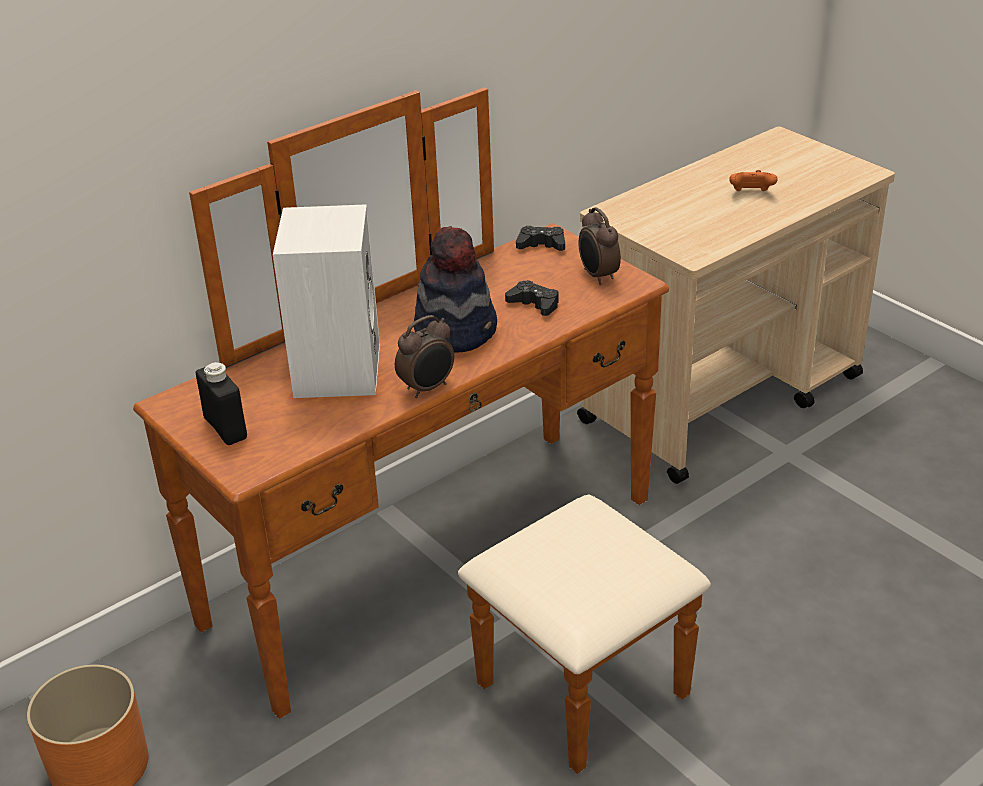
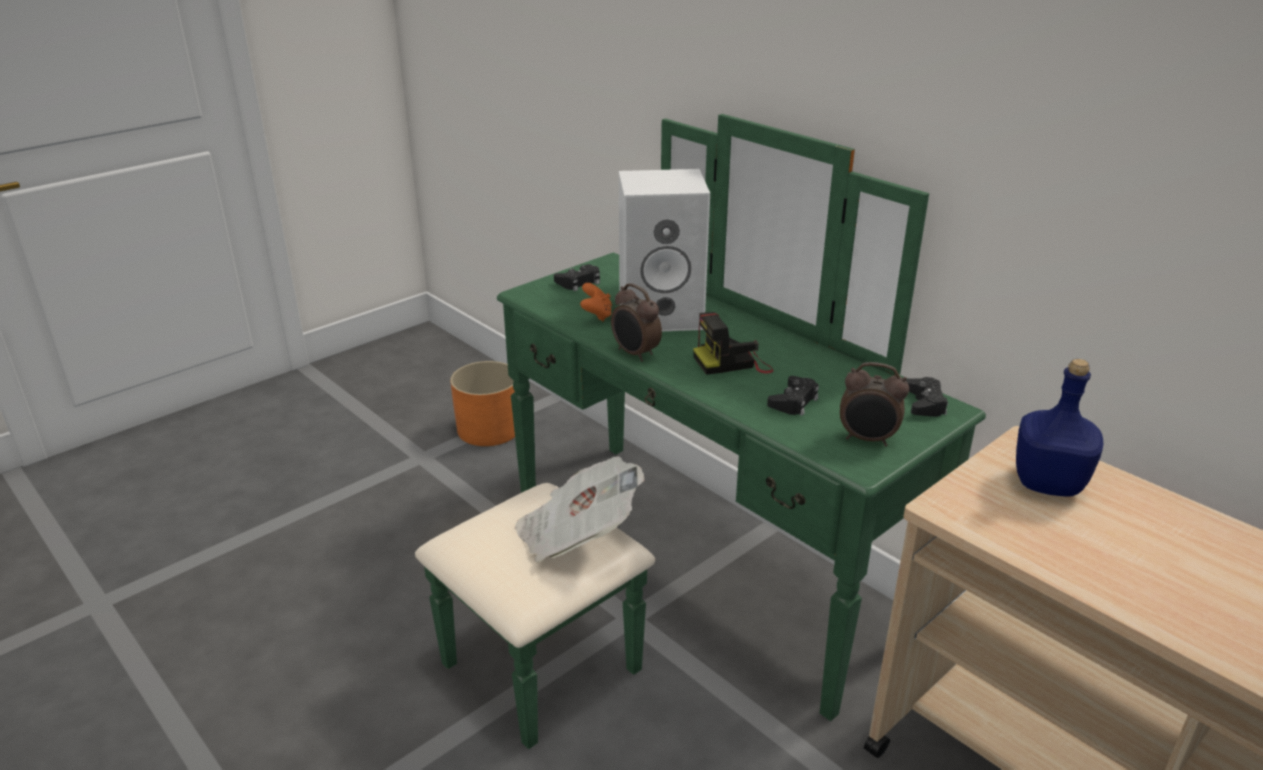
camera: 85 degrees right, 5 degrees down
(225, 428) = (579, 282): black bottle -> black game controller
(456, 331) = (733, 363): hat -> camera
(465, 586) = (671, 583): brown dresser -> green dresser
(578, 529) = (577, 535): none -> newspaper
(598, 276) = (867, 439): alarm clock -> alarm clock turned 135 degrees counterclockwise
(659, 214) = (1046, 483): none -> blue bottle
(751, 194) = (1164, 569): orange game controller -> orange game controller (596, 315)

